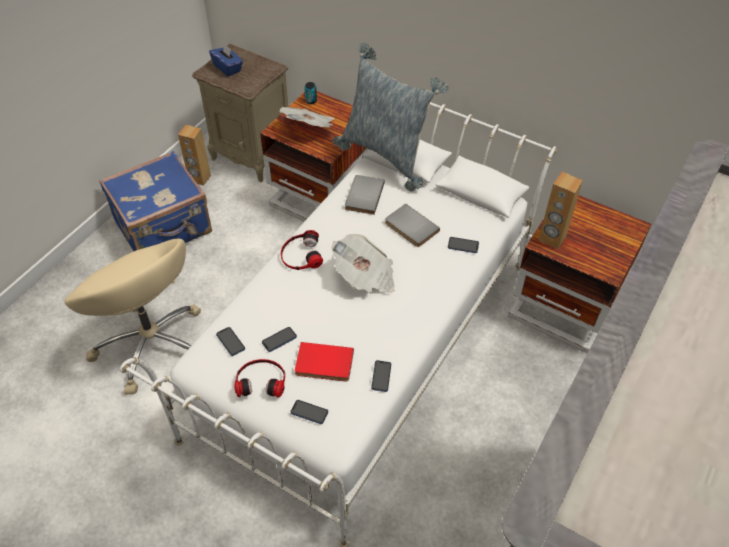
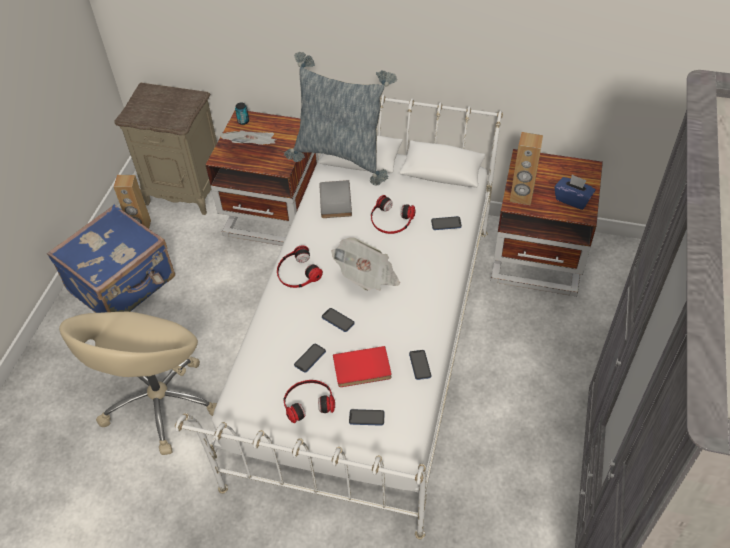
camera: 15 degrees left, 0 degrees up
(153, 347) = (159, 405): beige office chair -> beige office chair turned 75 degrees clockwise
(228, 68) = (149, 107): blue tissue box -> blue tissue box (572, 199)
(230, 342) = (263, 373): phone -> phone (338, 320)
(410, 228) = (391, 220): grey book -> headphones

